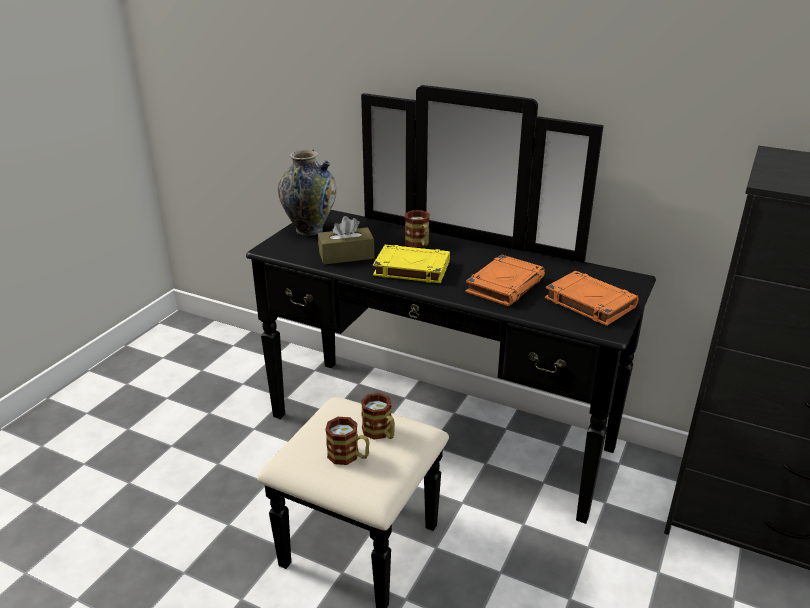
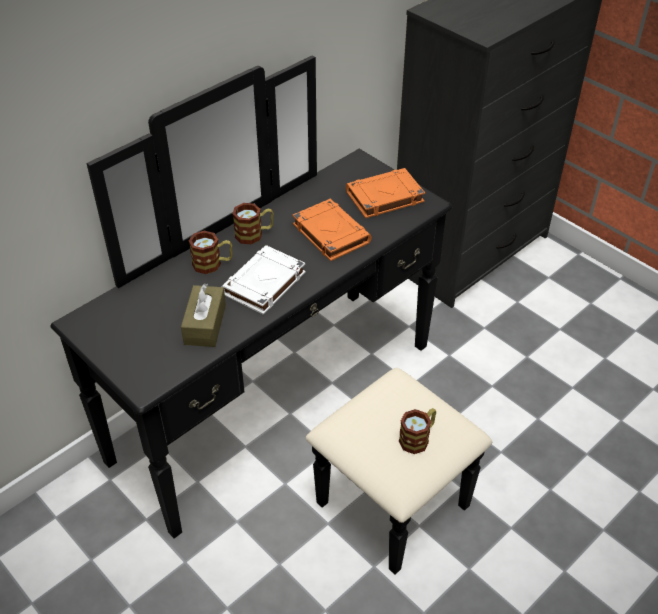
camera: 70 degrees left, 15 degrees up
(309, 229) = (116, 341): vase -> none
(380, 433) = (394, 408): mug -> mug (254, 234)
(411, 269) = (264, 284): yellow book -> white book

